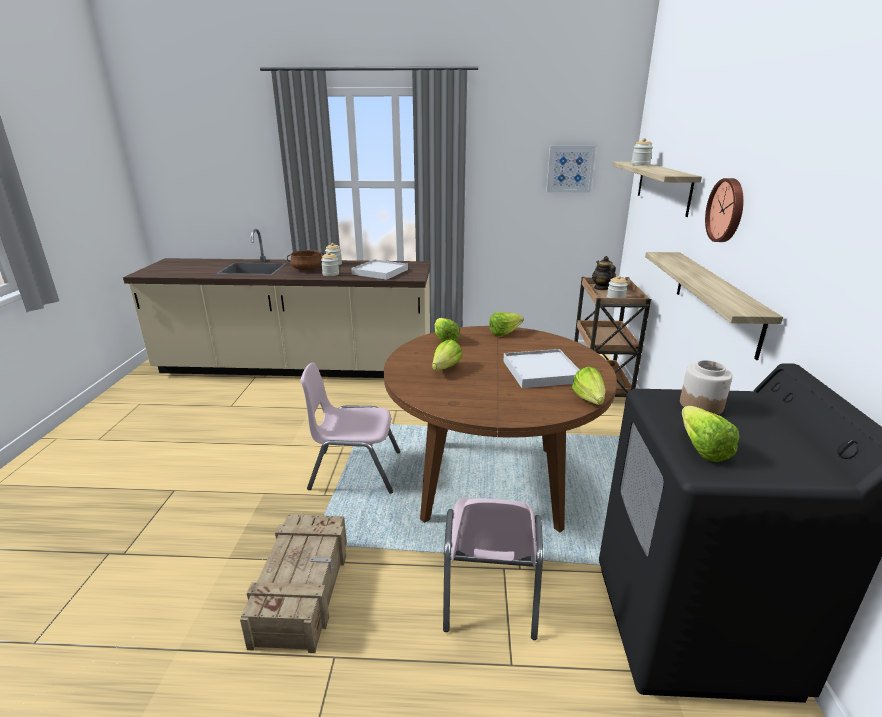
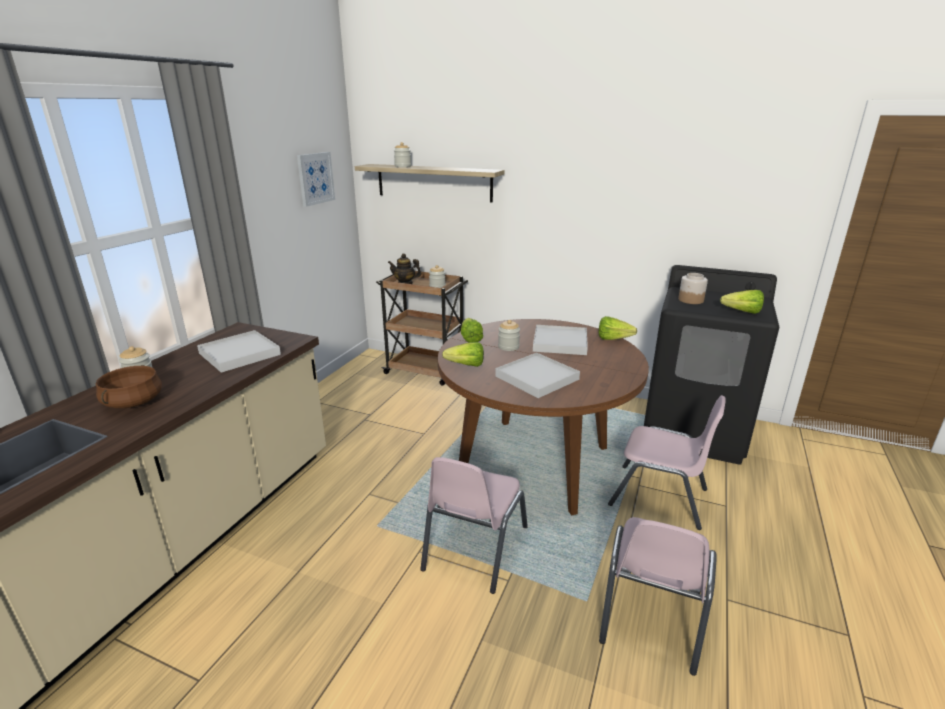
camera: 70 degrees left, 0 degrees up
(303, 590) = (651, 613): crate -> pink chair
(331, 274) = (195, 386): jar -> jar (508, 347)
(443, 370) = (537, 378): lettuce -> white tray
(716, 300) = (563, 253): shelf -> none
(727, 210) = (553, 190): wall clock -> none

